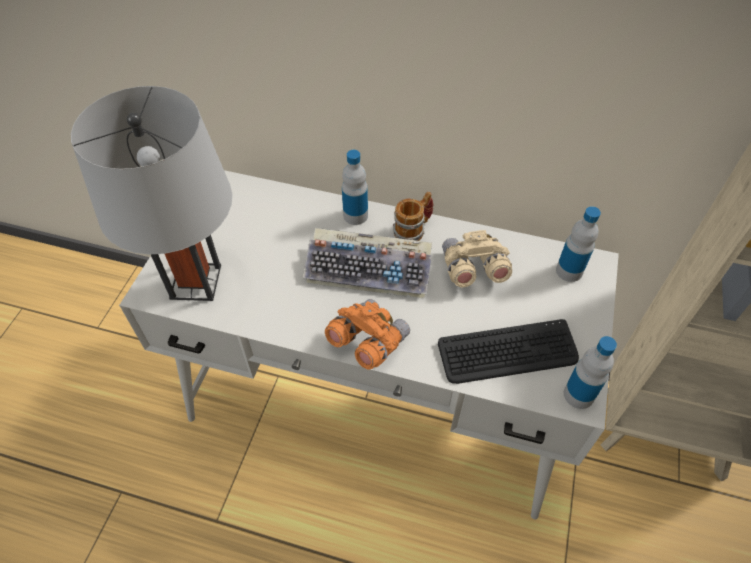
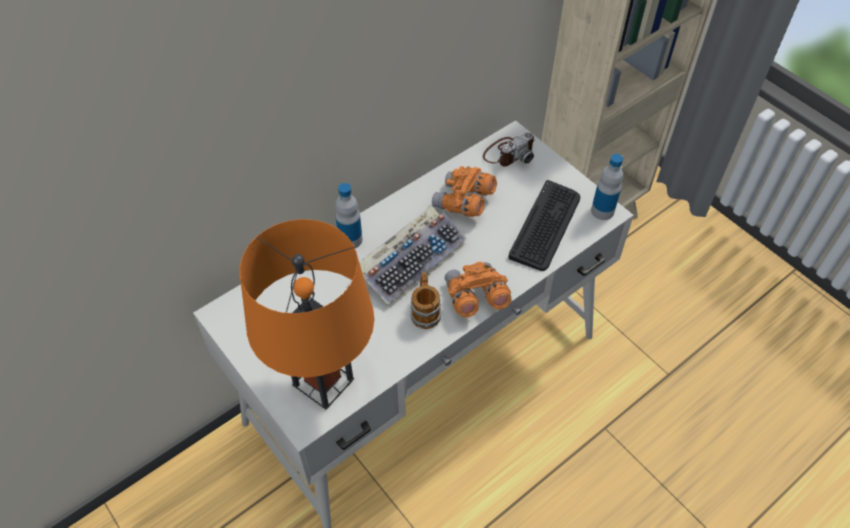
camera: 55 degrees left, 0 degrees up
(196, 282) = (323, 382): grey table lamp -> orange table lamp
(413, 229) = (397, 213): mug -> mug (425, 310)
(472, 270) = (464, 202): beige binoculars -> orange binoculars
(569, 271) = (508, 153): bottle -> camera

